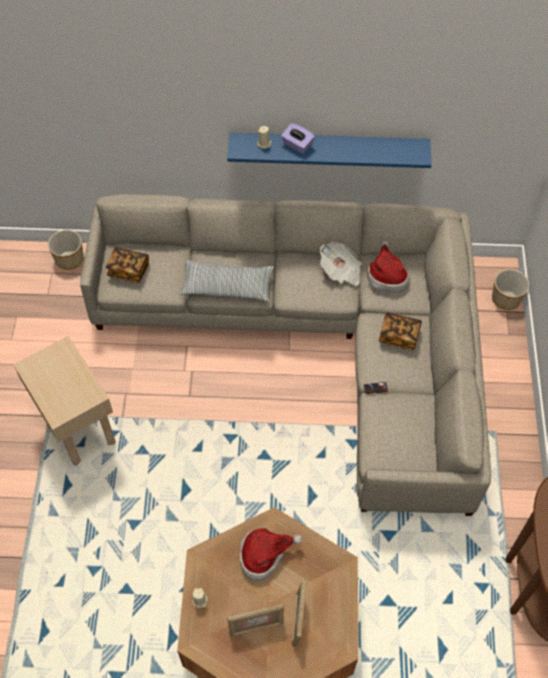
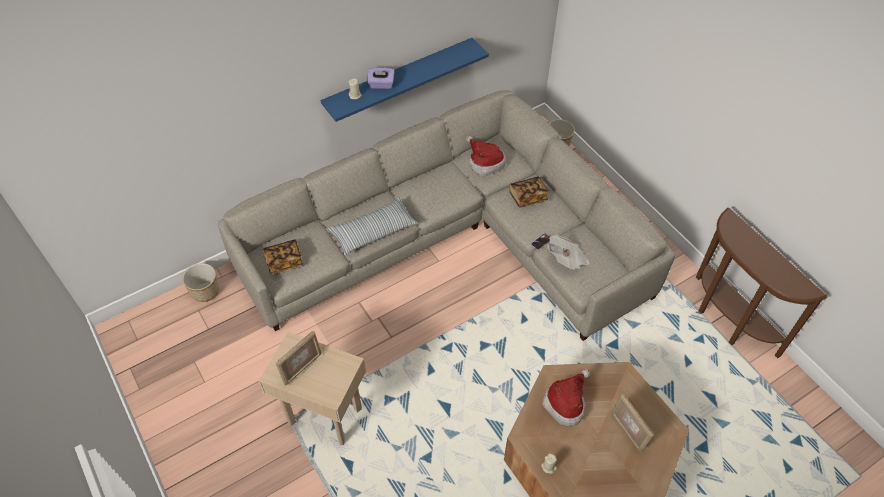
camera: 35 degrees left, 5 degrees down
(256, 626) = (603, 456): picture frame -> picture frame (301, 368)
(340, 271) = (449, 176): newspaper -> newspaper (567, 260)

